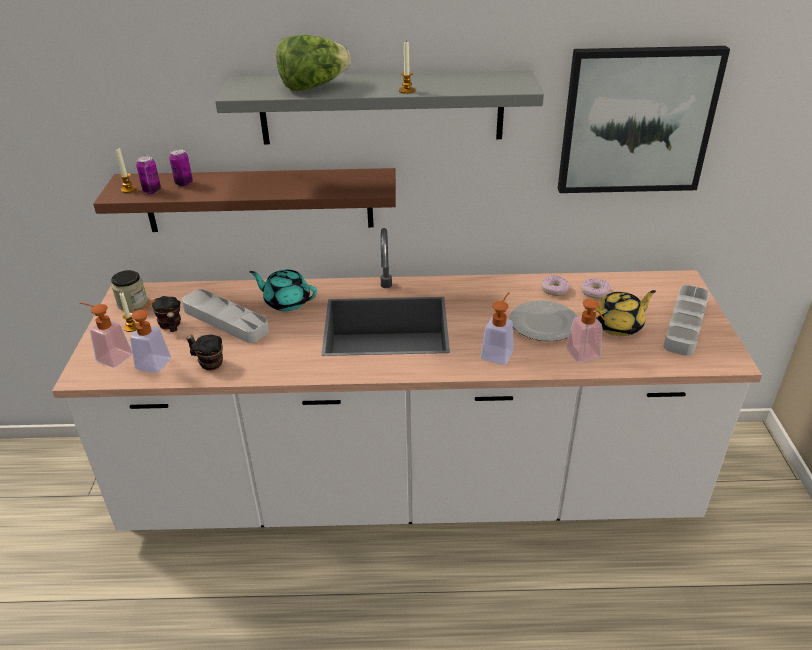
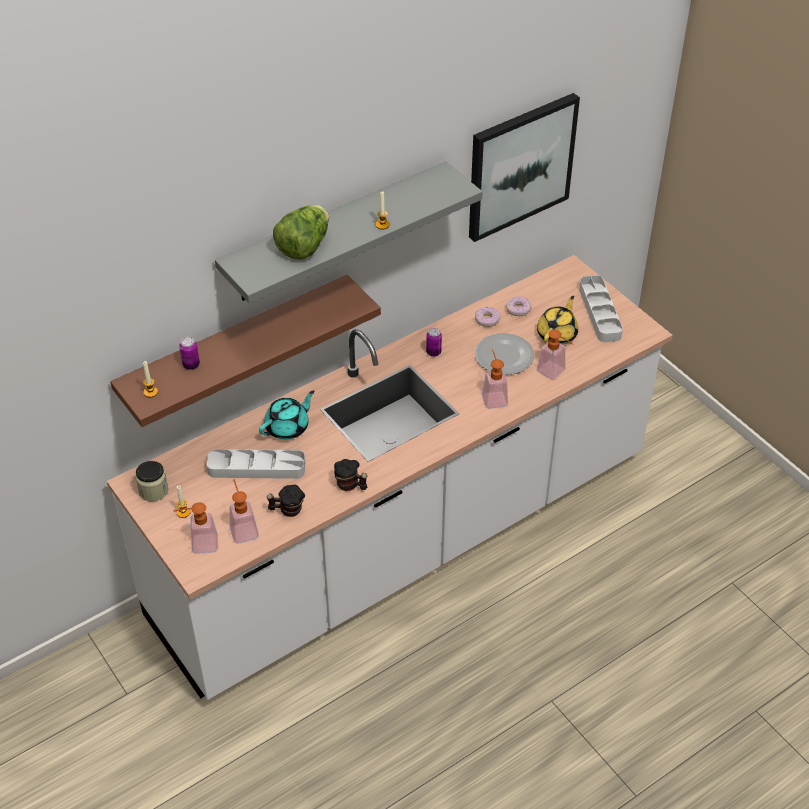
camera: 35 degrees left, 10 degrees up
(152, 191) = (174, 385): can -> can (433, 352)
(171, 327) = (217, 495): mug -> mug (350, 486)
(286, 302) = (288, 427): turquoise teapot -> turquoise teapot turned 150 degrees clockwise

